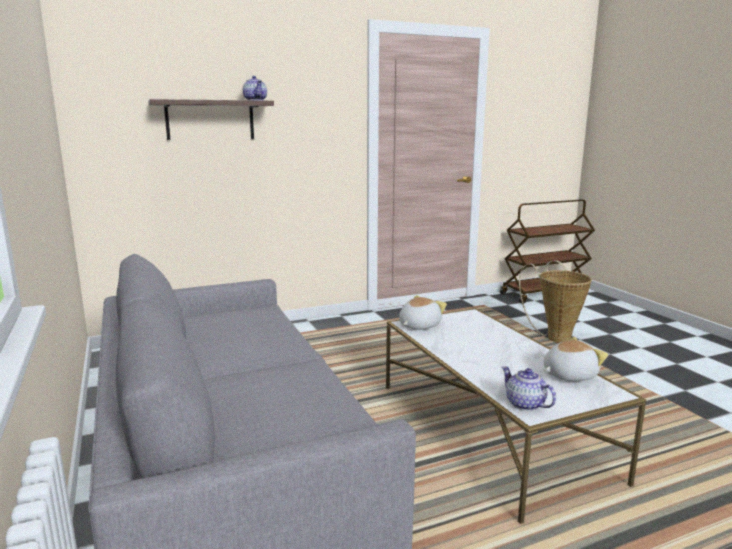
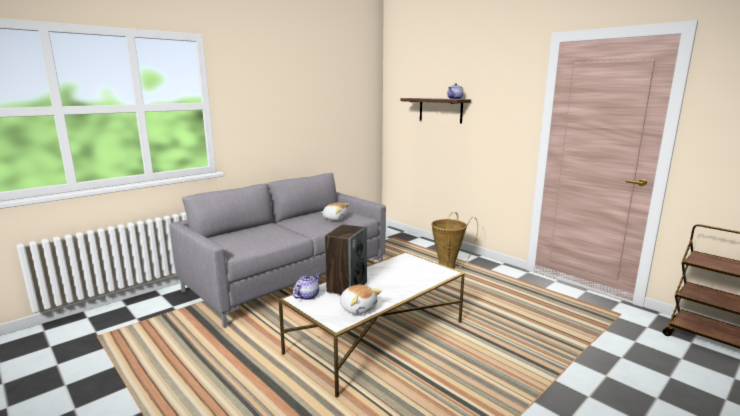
camera: 70 degrees right, 0 degrees up
(418, 325) = (406, 259): plush toy -> plush toy (335, 218)
(498, 372) = (347, 287): none -> speaker
(555, 337) = (590, 359): basket -> basket (449, 267)

